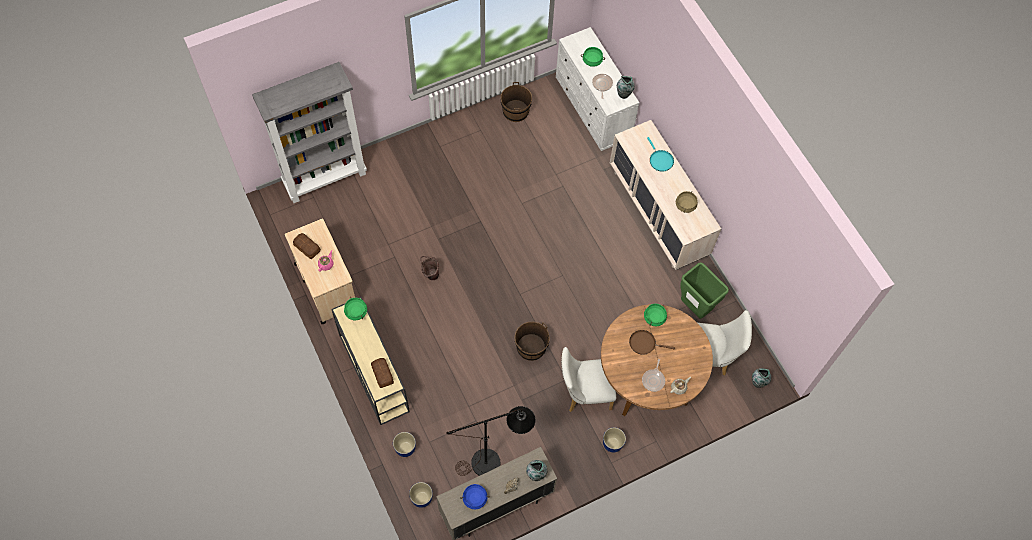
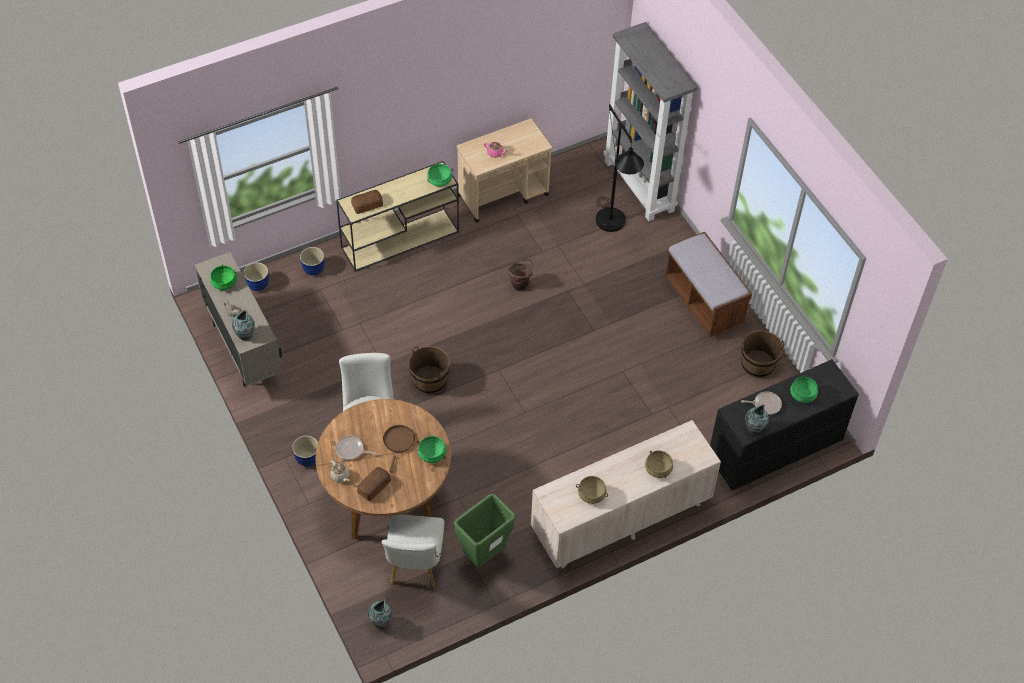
camera: 90 degrees right, 10 degrees down
(307, 248) = (514, 137): bread -> bread (373, 486)
(453, 141) = (703, 301): none -> brown bench
(475, 498) = (224, 283): blue cooking pot -> green cooking pot
(494, 461) = (294, 347): black floor lamp -> black floor lamp (612, 227)
(593, 109) = (774, 449): white dresser -> black dresser
(660, 160) = (658, 469): turquoise frying pan -> beige cooking pot

